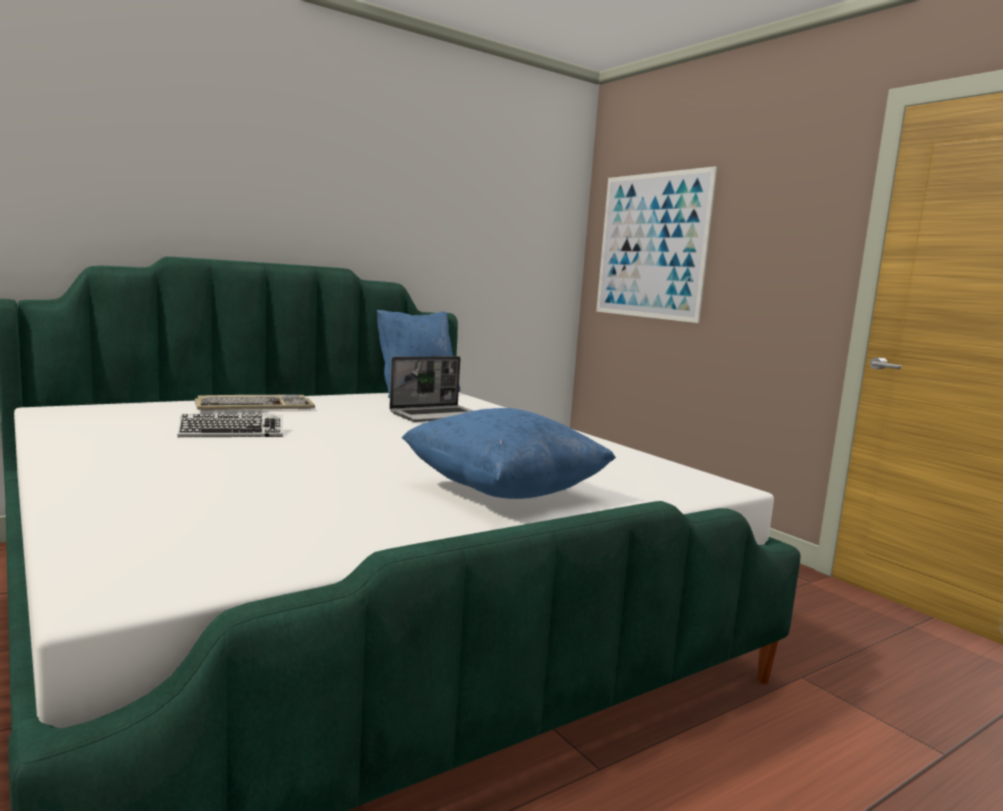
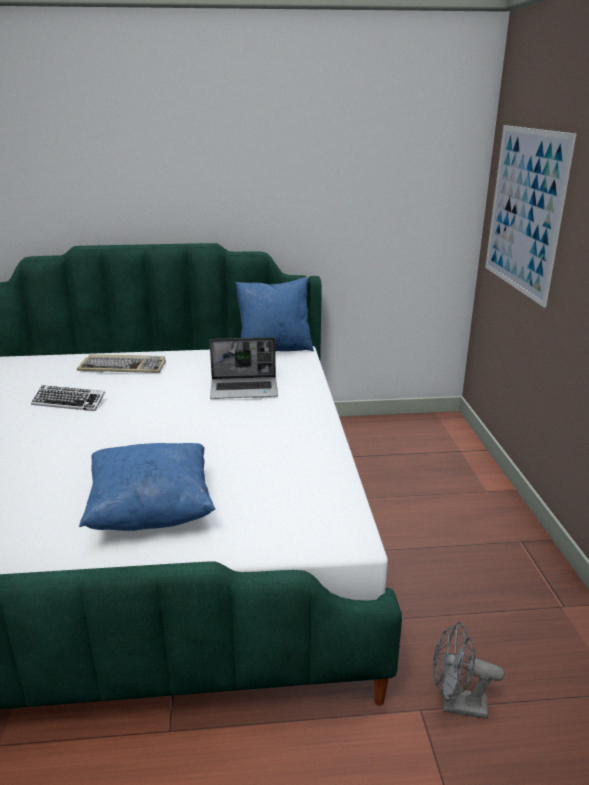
camera: 30 degrees right, 15 degrees up
(822, 665) = (456, 704): none -> grey fan

